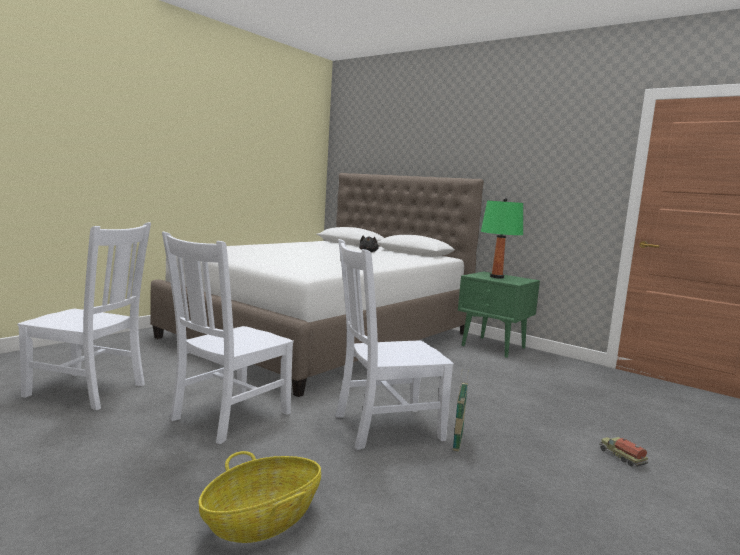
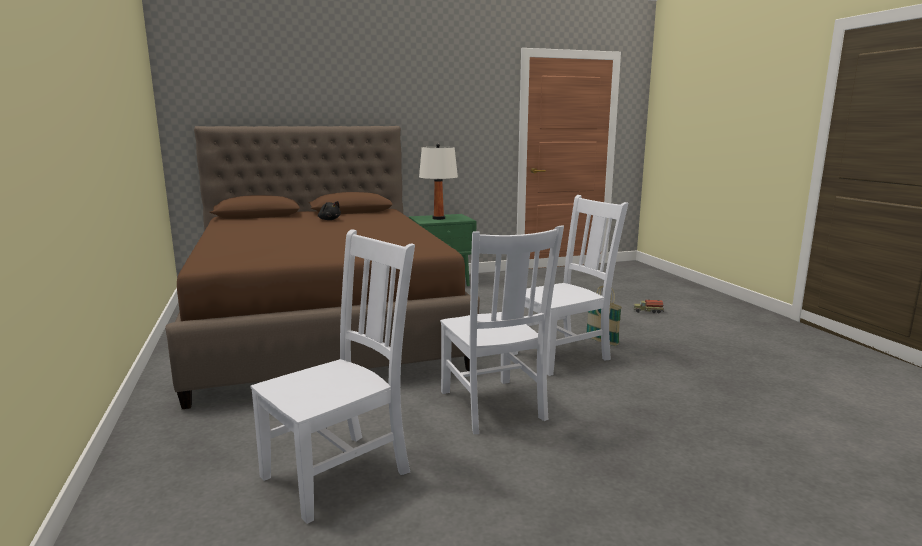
camera: 55 degrees left, 5 degrees up
(262, 520) = (680, 425): basket -> none
(323, 335) = (323, 326): white bed -> brown bed
(384, 427) = (563, 355): white chair -> white chair turned 135 degrees counterclockwise
(497, 277) = (438, 218): green table lamp -> white table lamp

